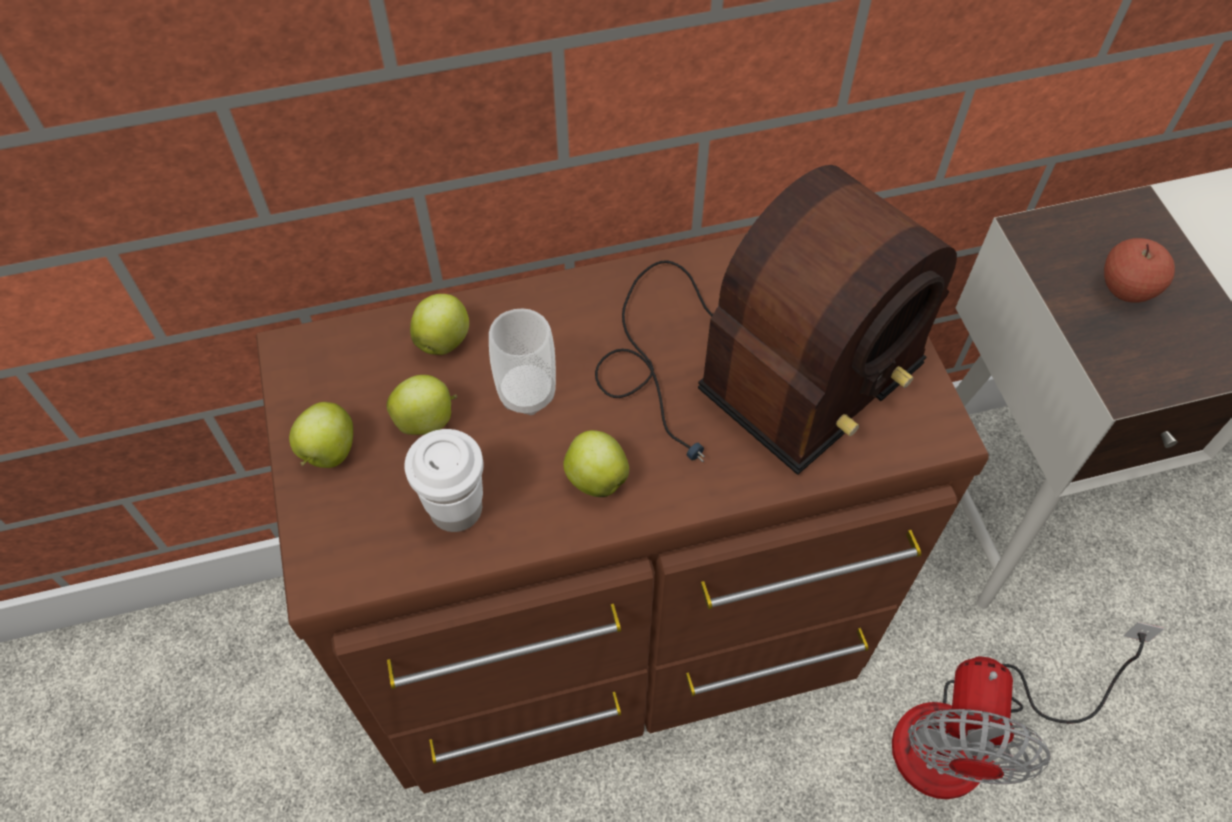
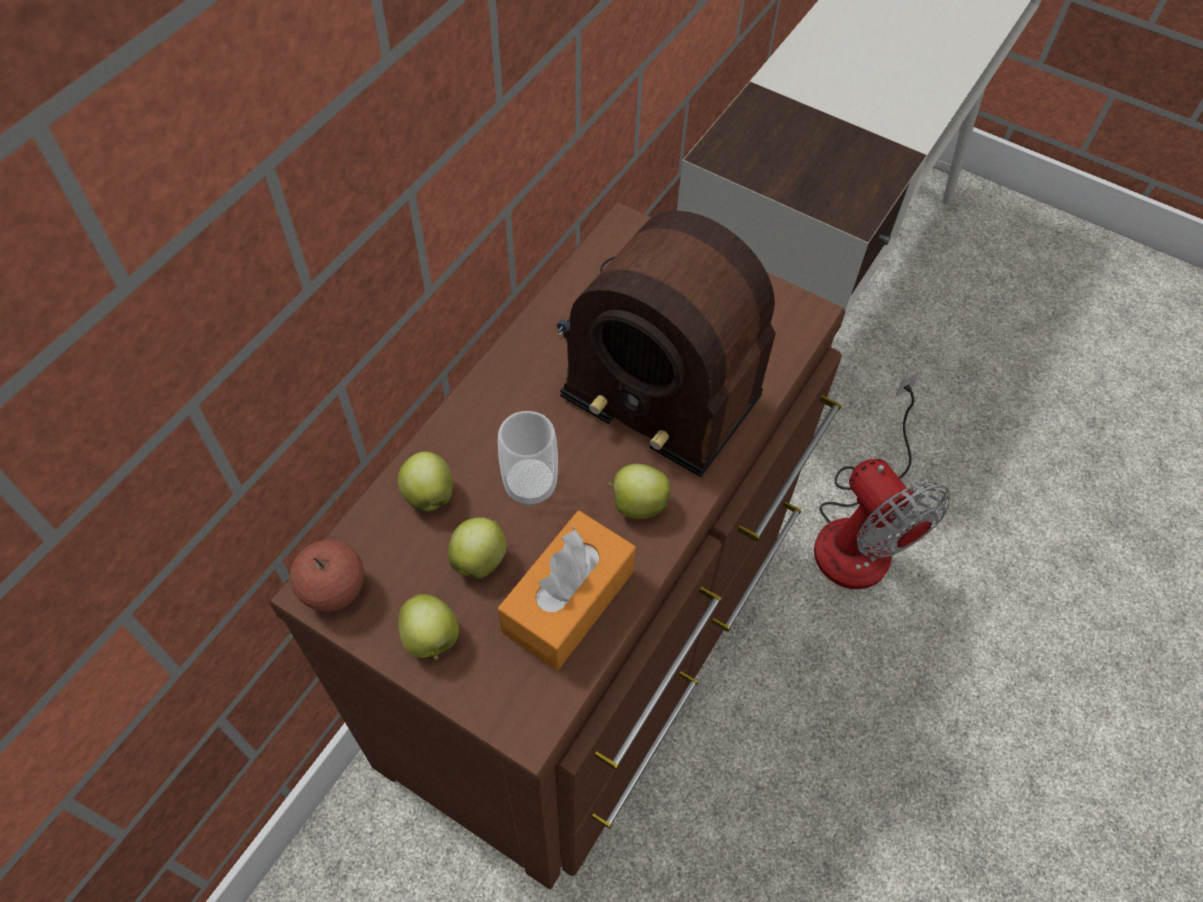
camera: 45 degrees left, 0 degrees up
(456, 509) = (568, 601): white cup -> orange tissue box
(751, 369) = (658, 357): radio -> radio turned 120 degrees clockwise
(1126, 289) = (799, 157): apple -> apple (334, 590)

